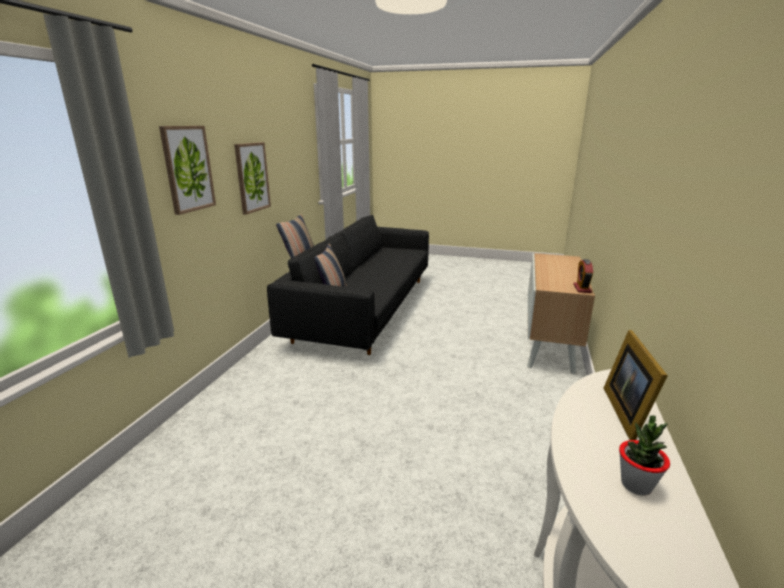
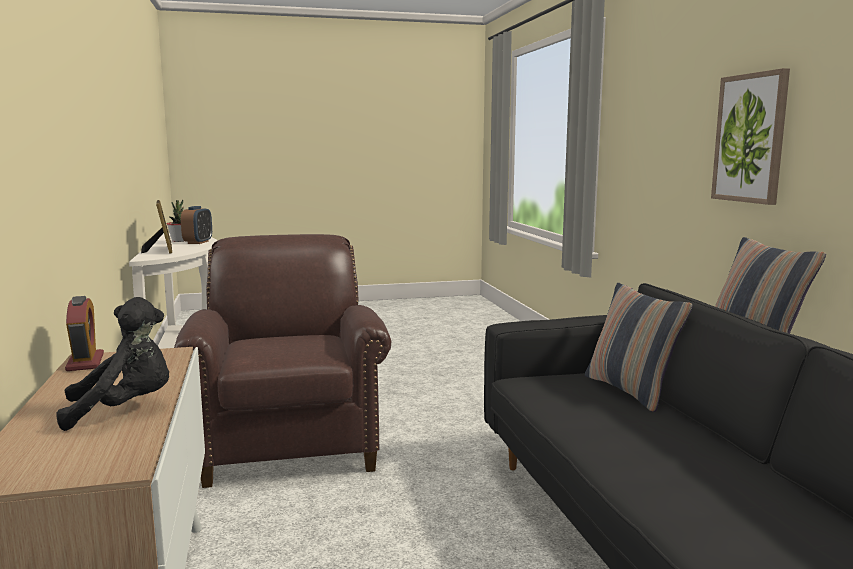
camera: 150 degrees right, 10 degrees down
(188, 169) = (657, 114): picture -> none
(473, 409) = (290, 441): none -> brown armchair
(550, 267) = (124, 409): none -> black plush toy
(588, 454) = (198, 242): none -> alarm clock

